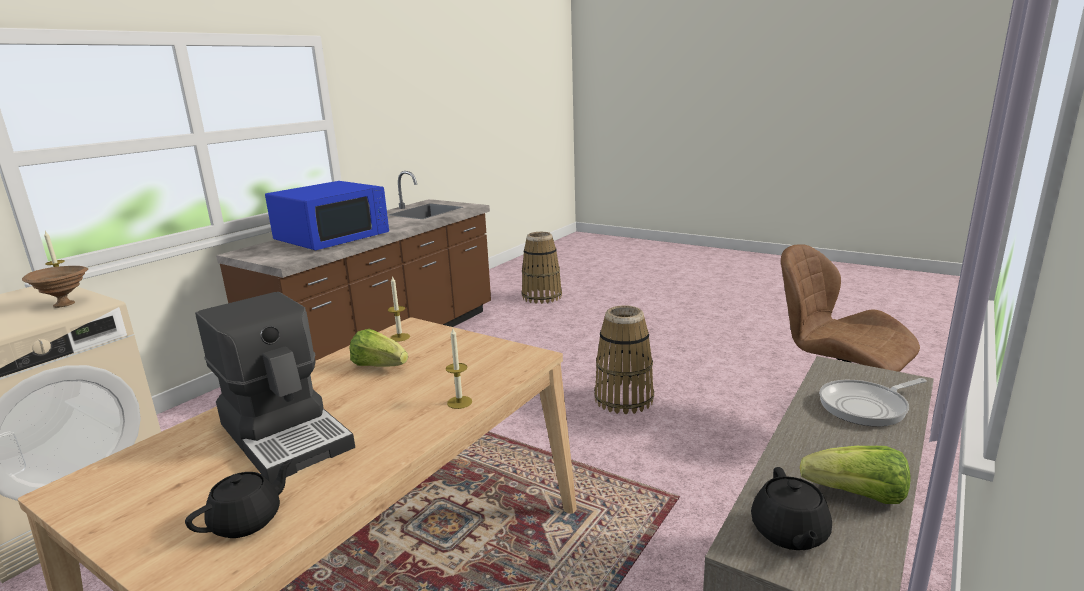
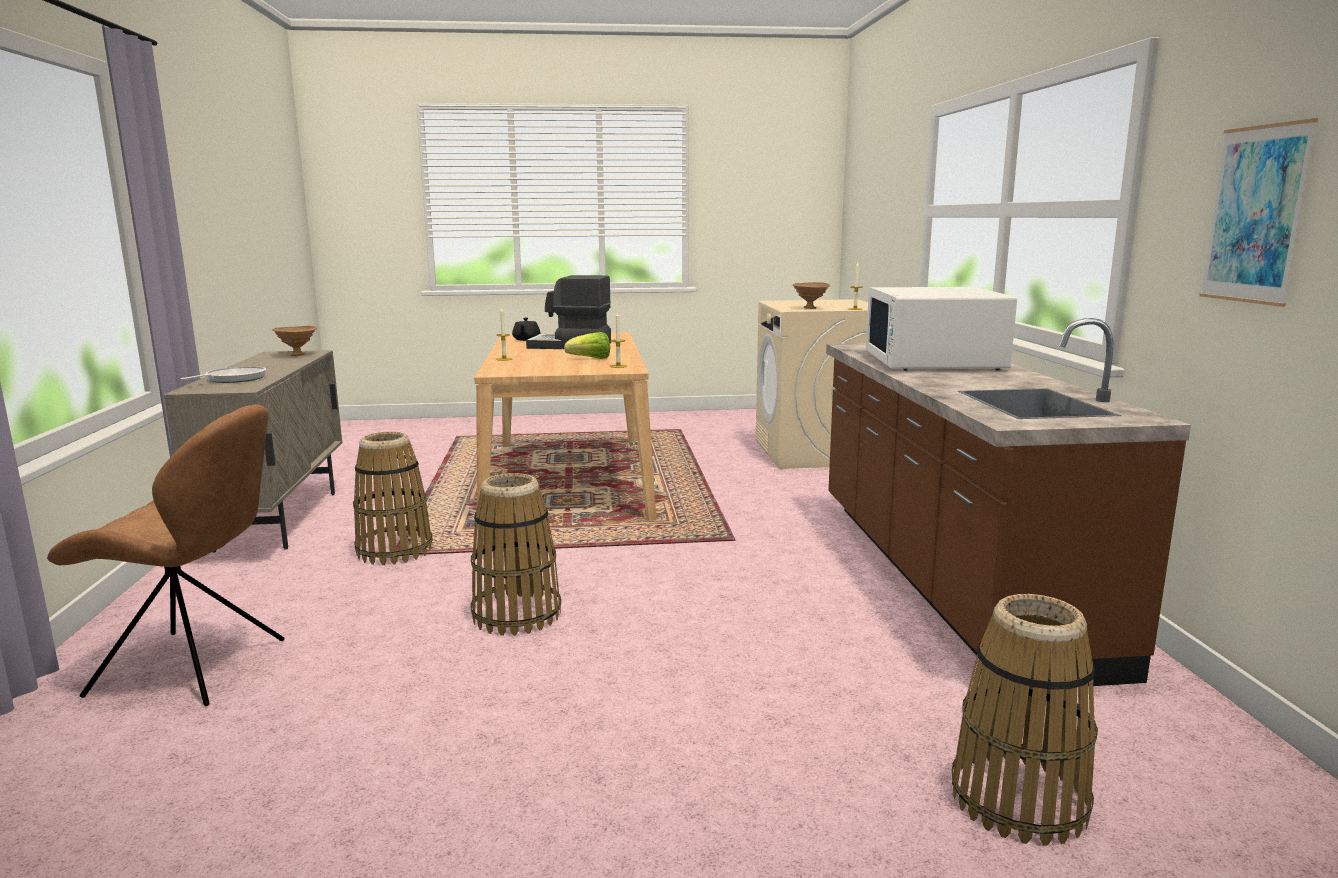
camera: 140 degrees right, 5 degrees down
(333, 237) = (932, 361): blue microwave -> white microwave
(394, 121) = (1255, 215): none -> picture
(673, 505) = (395, 550): none -> basket
(789, 533) = (297, 355): black teapot -> brown bowl
(857, 496) = (260, 362): lettuce -> none

